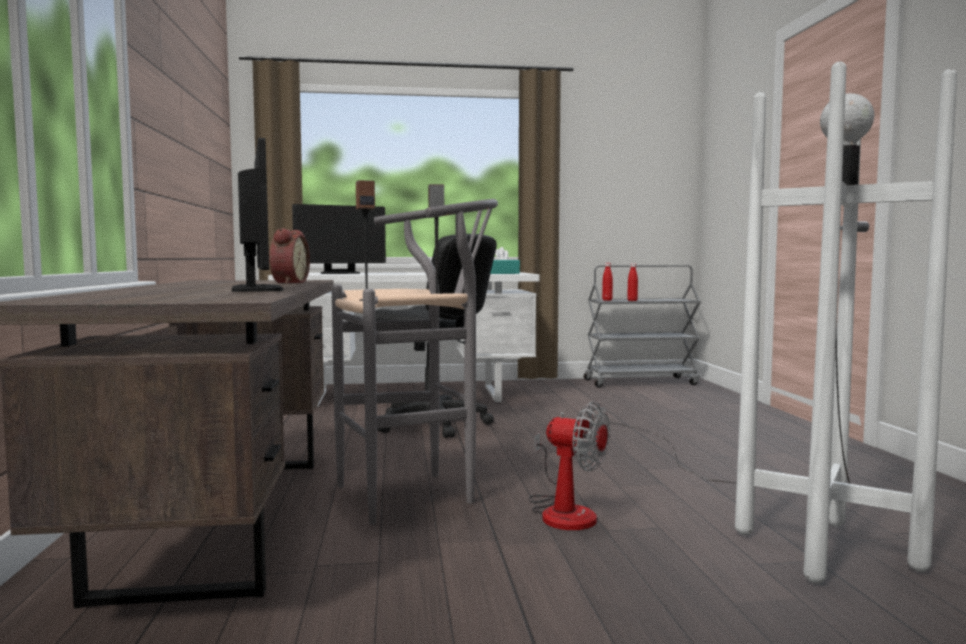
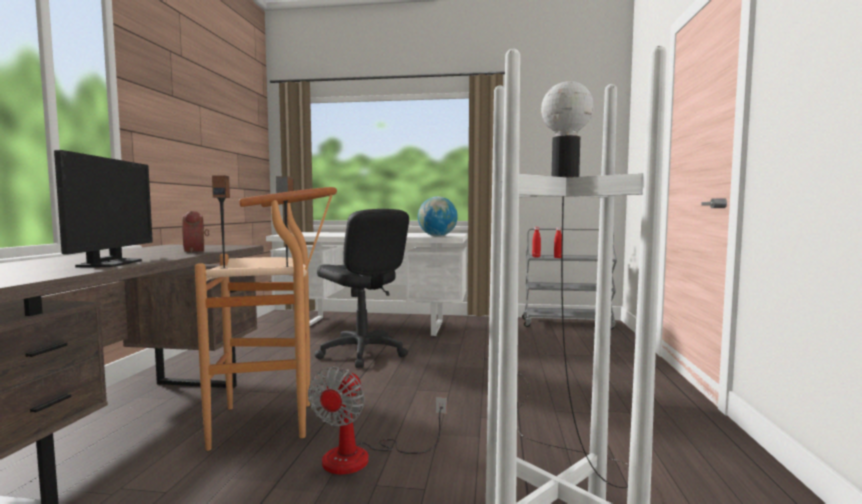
camera: 15 degrees right, 0 degrees up
(287, 283) = (197, 251): alarm clock -> alarm clock turned 135 degrees clockwise
(340, 273) = (324, 234): monitor -> none
(418, 494) = (275, 422): grey stool -> brown stool
(502, 273) = (437, 236): turquoise tissue box -> globe
(564, 511) = (363, 457): fan -> fan turned 60 degrees clockwise

